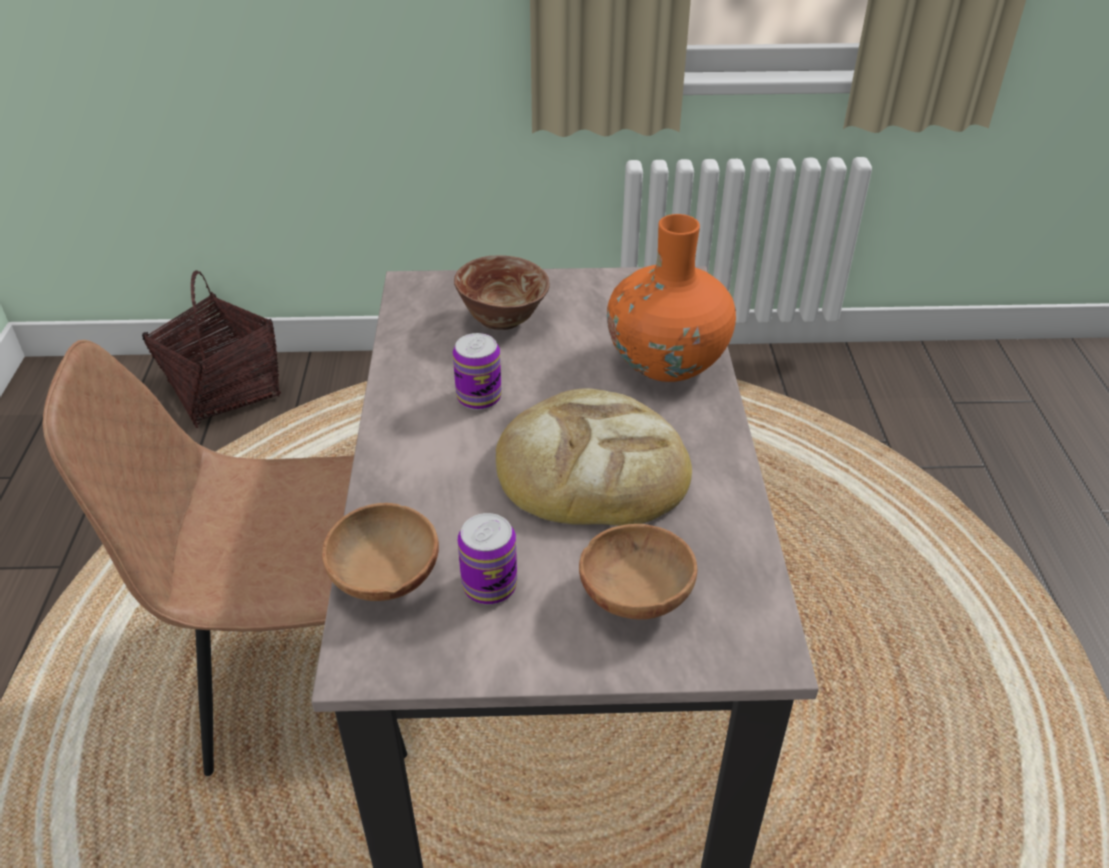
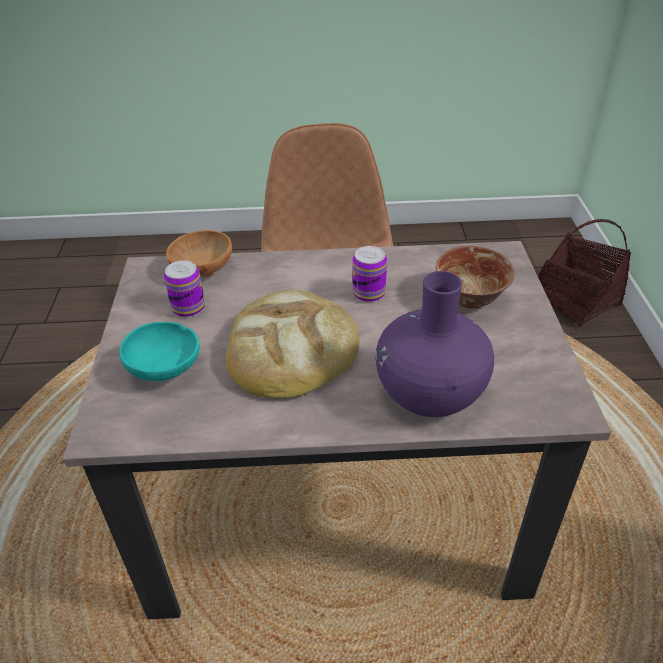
camera: 90 degrees right, 0 degrees up
(635, 594) = (166, 369): brown bowl -> turquoise bowl
(667, 361) = (429, 394): orange vase -> purple vase

